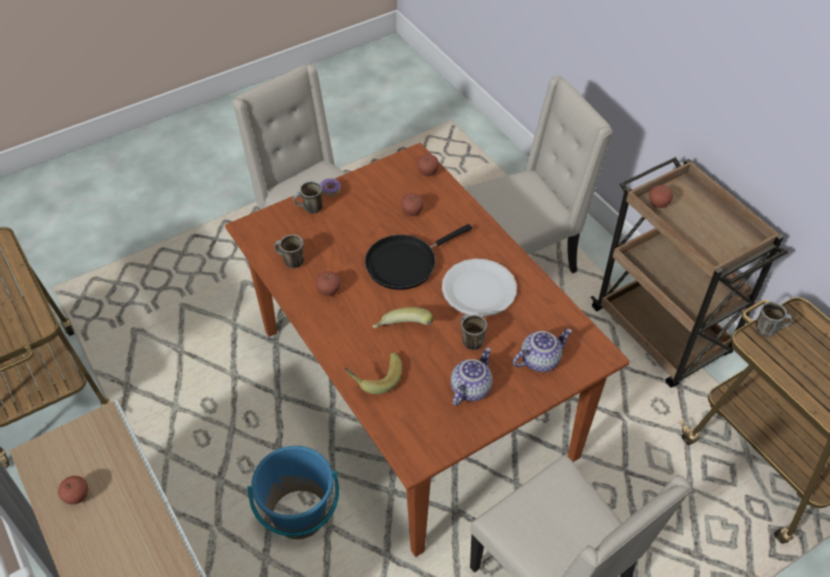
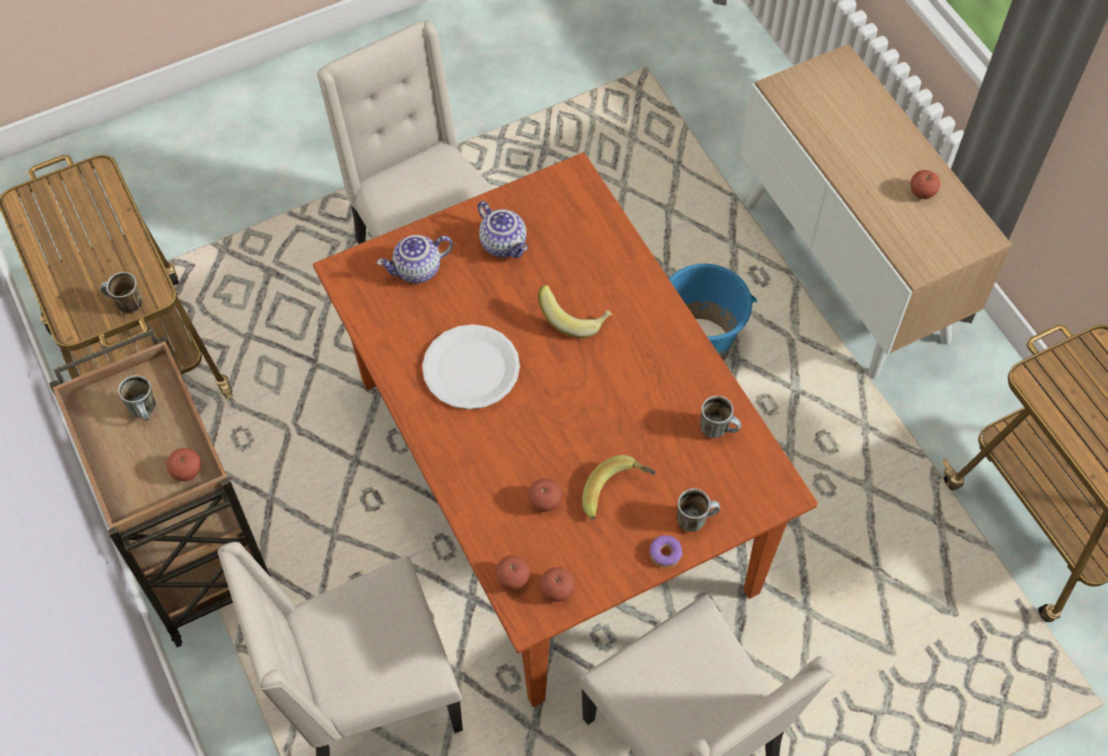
camera: 175 degrees left, 10 degrees up
(329, 291) = (665, 380): apple -> apple (557, 591)
(374, 378) = (612, 263): banana -> banana (617, 495)
(405, 263) = (563, 415): black frying pan -> none
(469, 340) = (495, 300): mug -> mug (146, 411)
(470, 388) = (504, 243): teapot -> teapot turned 75 degrees counterclockwise

